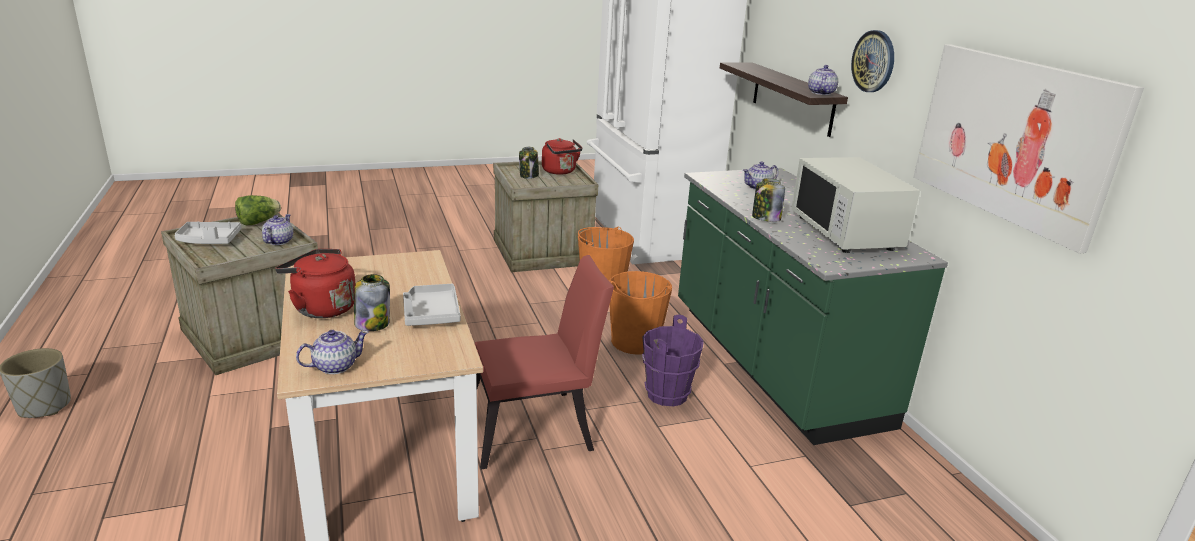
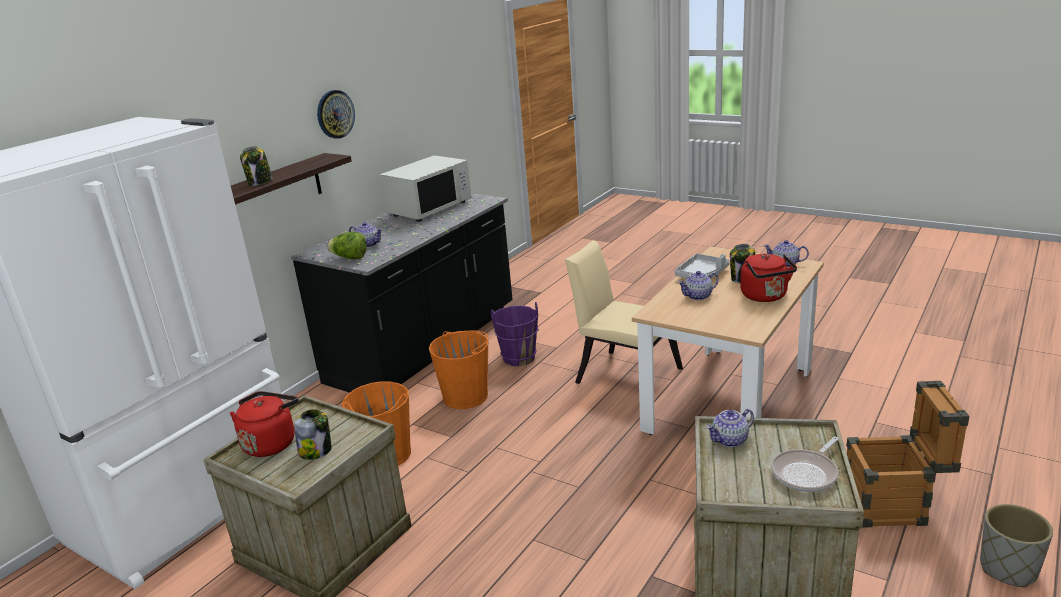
camera: 125 degrees left, 0 degrees up
(152, 416) = (894, 506): none -> crate
(209, 240) = (806, 473): grey tray -> frying pan
(258, 222) = (730, 489): lettuce -> lettuce (350, 258)
(536, 429) = (623, 374): red chair -> beige chair
(765, 218) = (439, 225): jar -> jar (260, 182)
(772, 363) = (425, 346): green counter -> black counter
(820, 93) = (324, 157): teapot -> teapot (698, 296)
(1013, 139) = (432, 105): picture -> none

